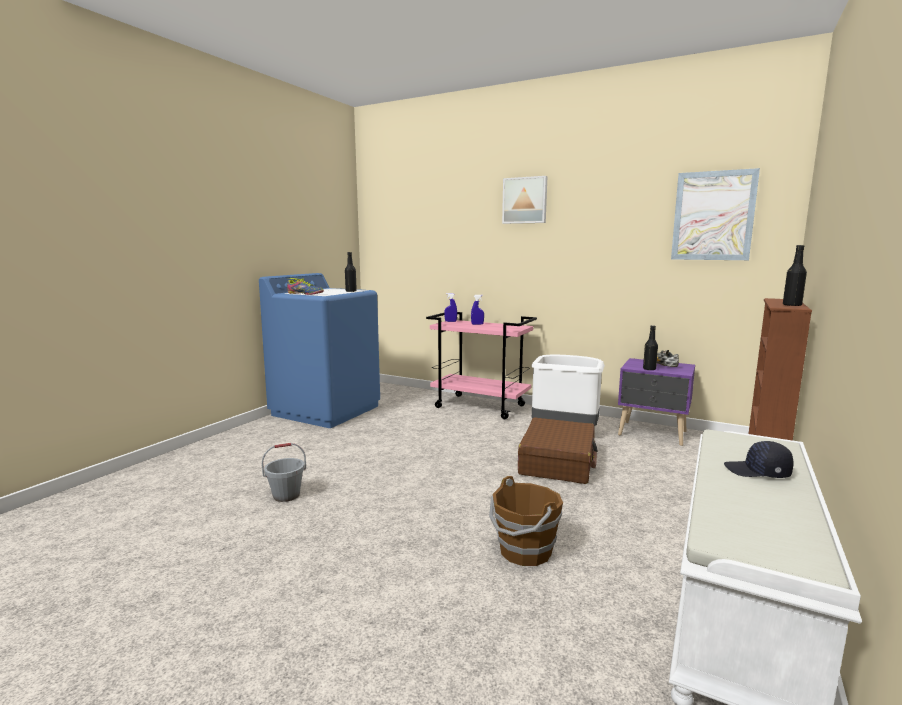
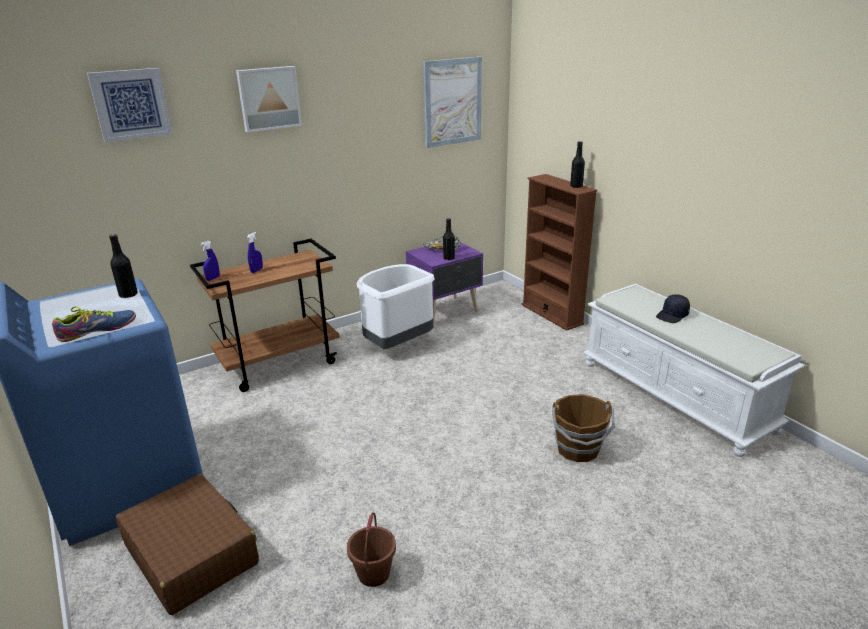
camera: 60 degrees left, 15 degrees up
(286, 495) = (373, 573): grey bucket -> brown bucket
(439, 199) = (131, 104): none -> picture
(481, 406) = (280, 363): pink cart -> brown cart
(557, 462) = (454, 376): brown suitcase -> brown suitcase (191, 554)

